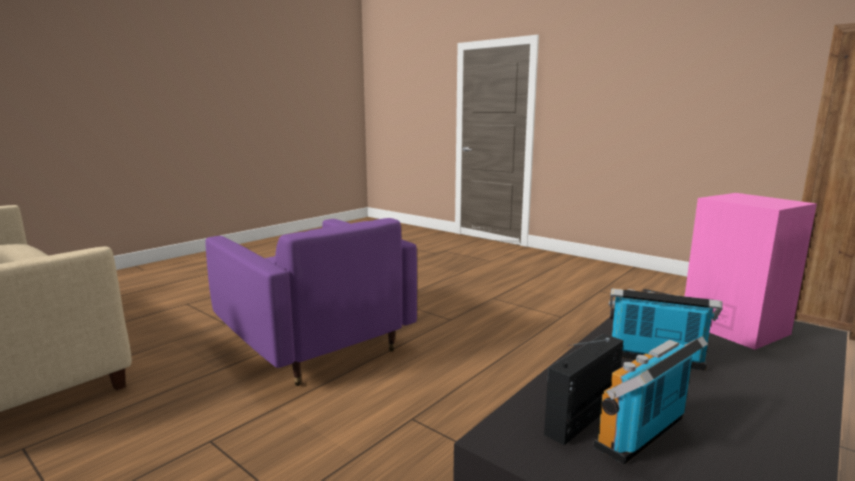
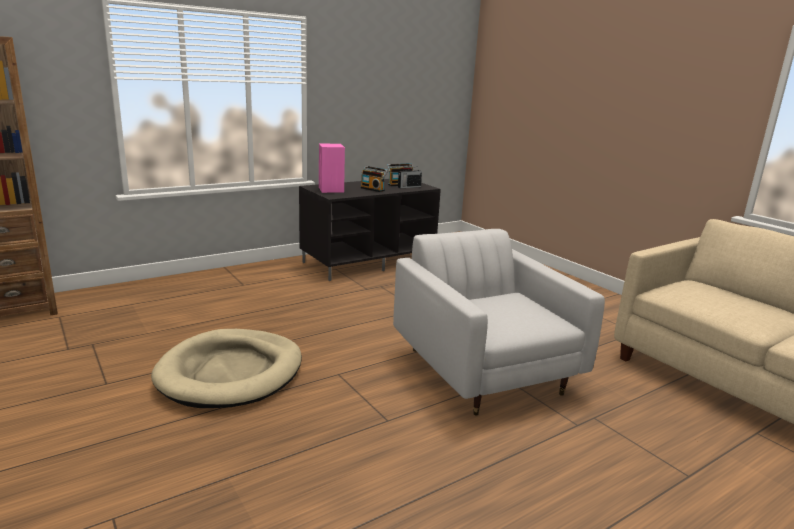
camera: 165 degrees left, 5 degrees up
(314, 343) = (483, 371): purple armchair -> white armchair
(533, 307) = (231, 372): none -> beige dog bed

